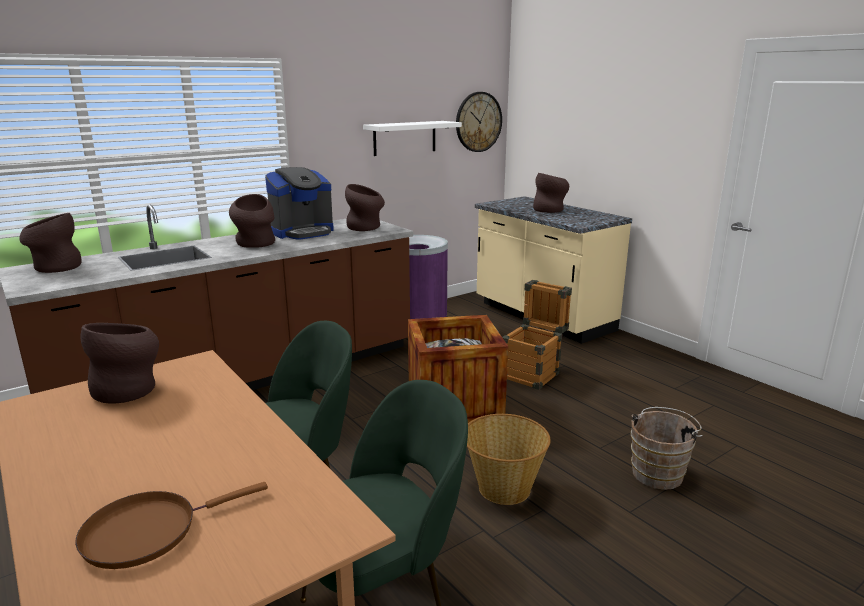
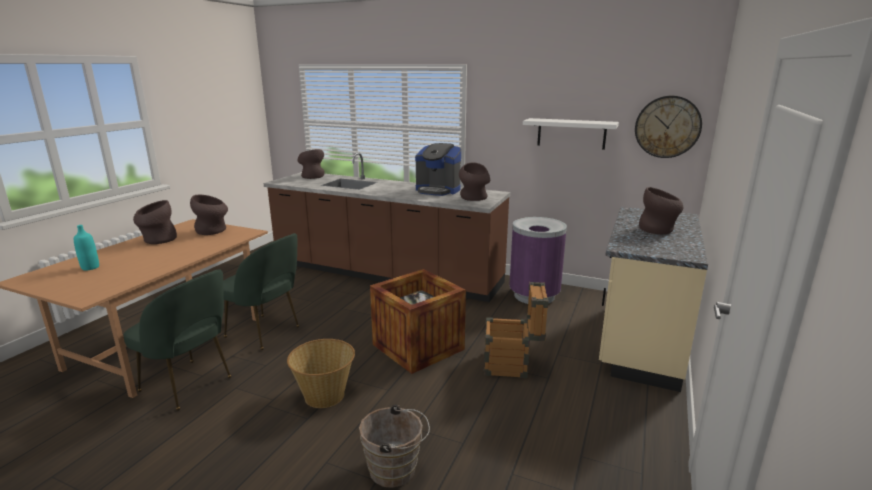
camera: 60 degrees right, 0 degrees up
(147, 531) = (90, 267): brown frying pan -> turquoise bottle
(255, 244) = (395, 189): brown vase -> brown vase (157, 240)

